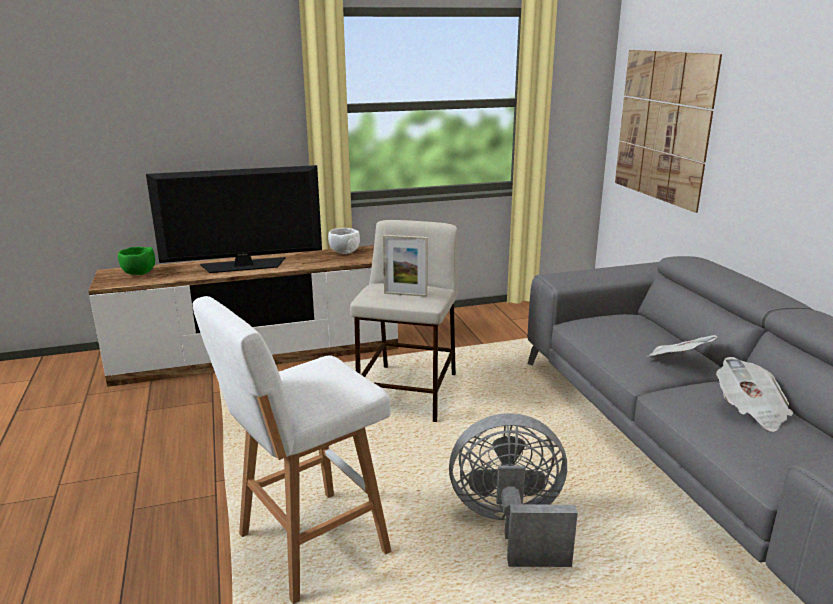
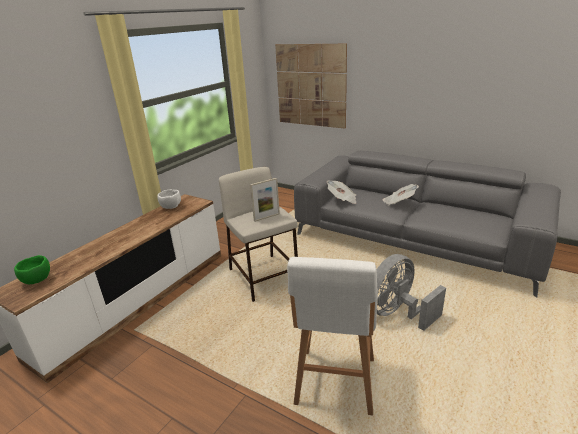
camera: 40 degrees left, 5 degrees up
(243, 266) = (116, 241): television -> none
(751, 411) = (451, 212): newspaper -> newspaper (342, 199)

